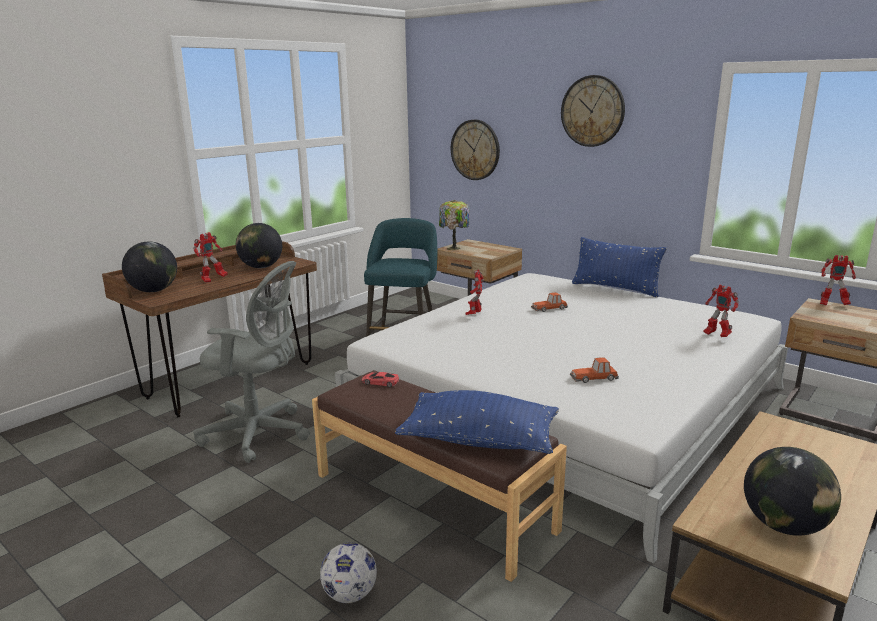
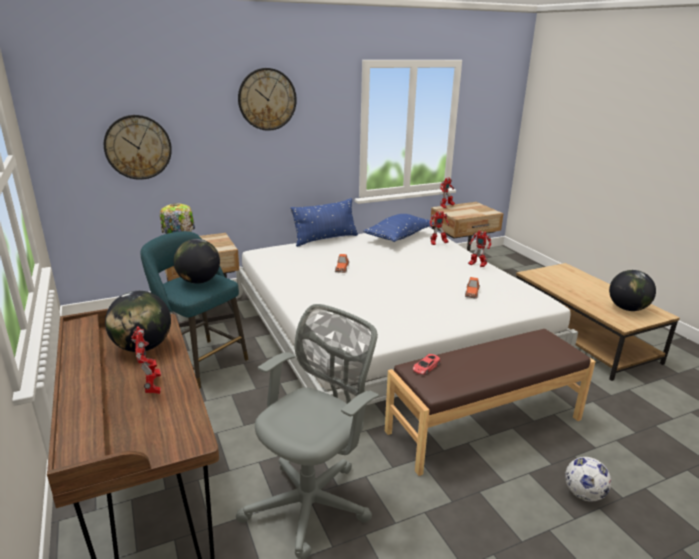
camera: 65 degrees left, 5 degrees up
(154, 291) = (140, 441): globe -> globe (199, 281)
(474, 315) = (322, 295): toy robot -> toy robot (477, 265)
(479, 440) = (542, 352): blue pillow -> blue pillow (398, 237)

